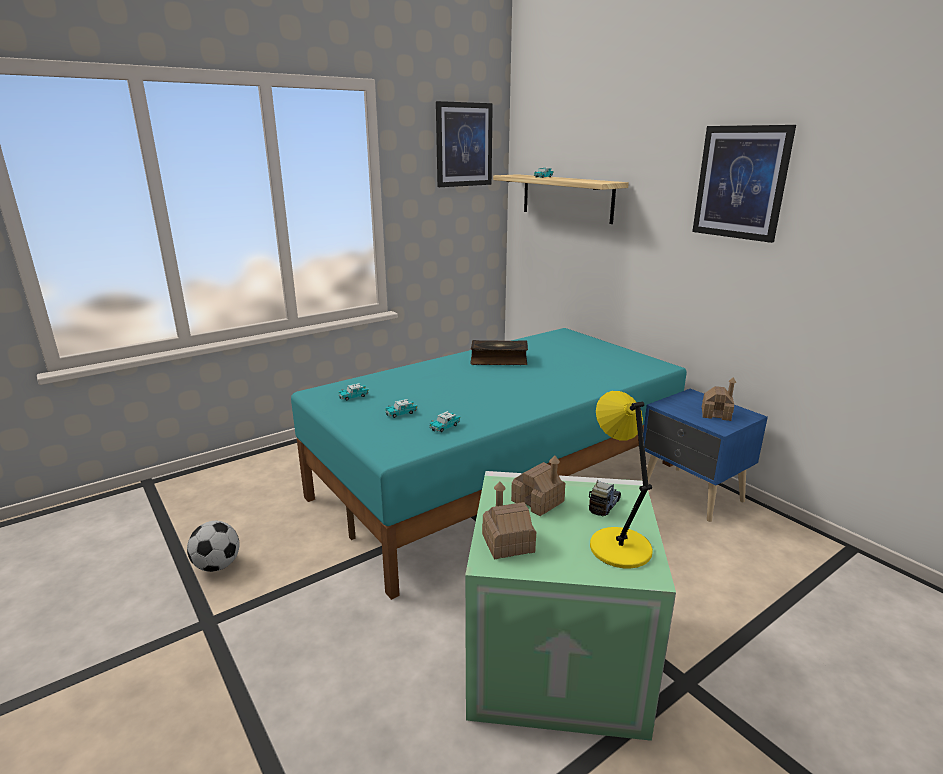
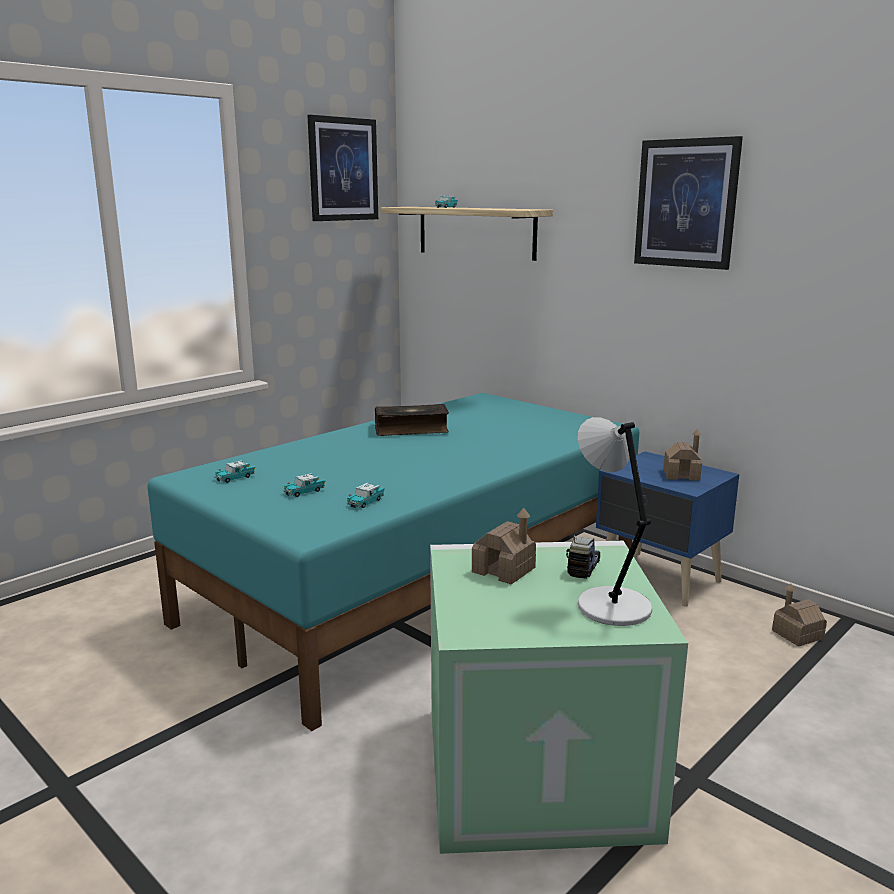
camera: 10 degrees left, 5 degrees down
(217, 565) = (58, 717): football -> none
(508, 543) = (480, 614): toy house -> toy house (797, 634)
(618, 546) = (610, 605): yellow table lamp -> grey table lamp

